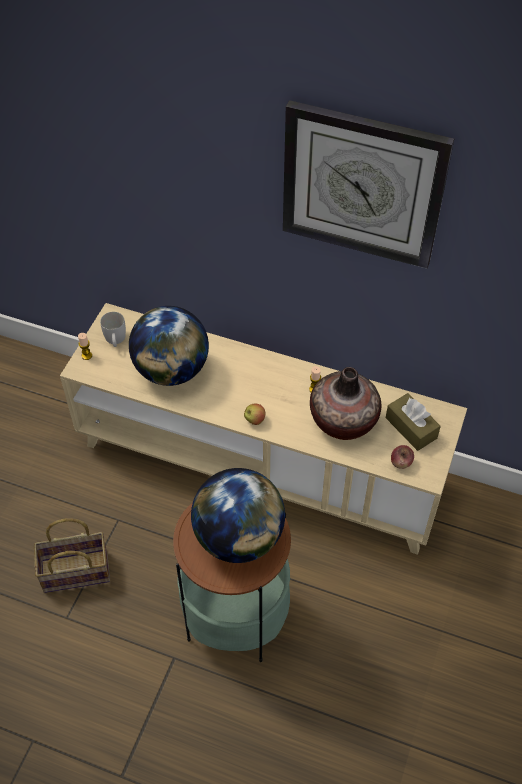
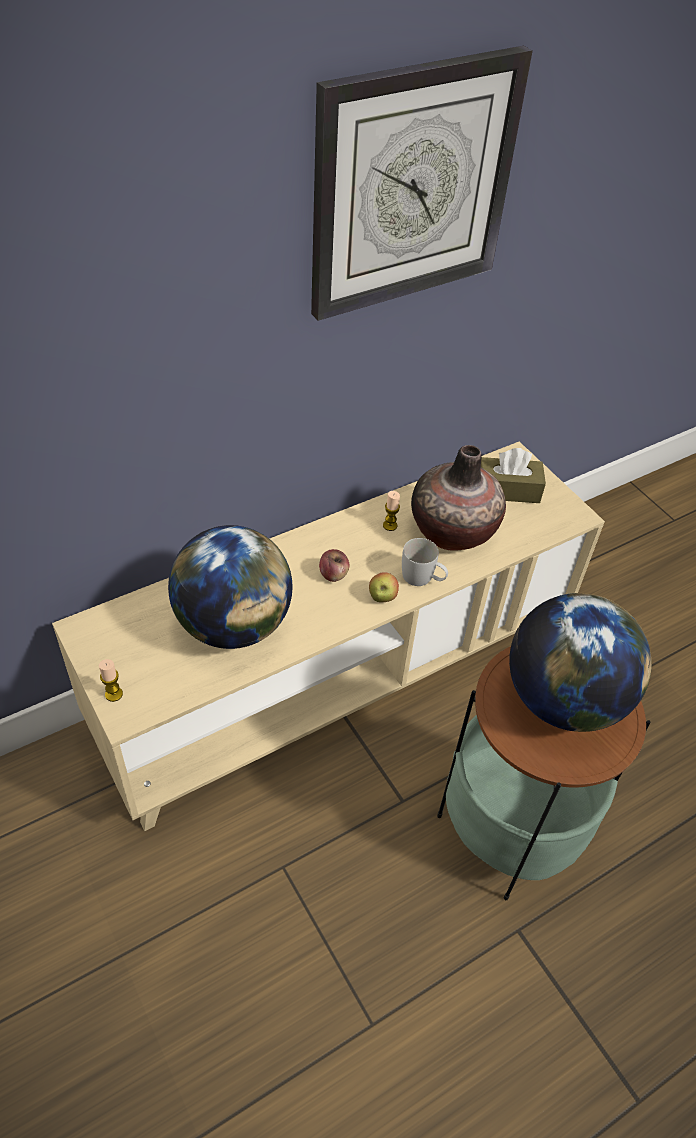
camera: 55 degrees left, 5 degrees down
(74, 573) = (315, 971): basket -> none
(115, 340) = (125, 650): white mug -> white mug (423, 578)
(401, 462) = (543, 523): apple -> apple (333, 574)

